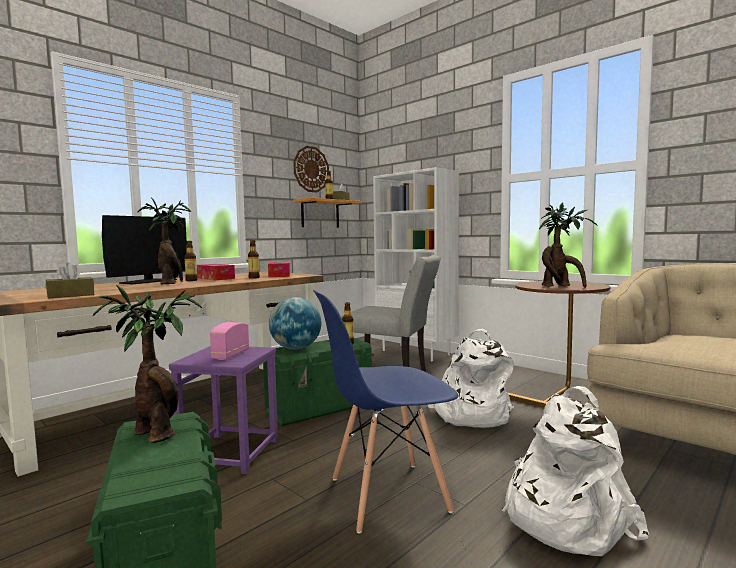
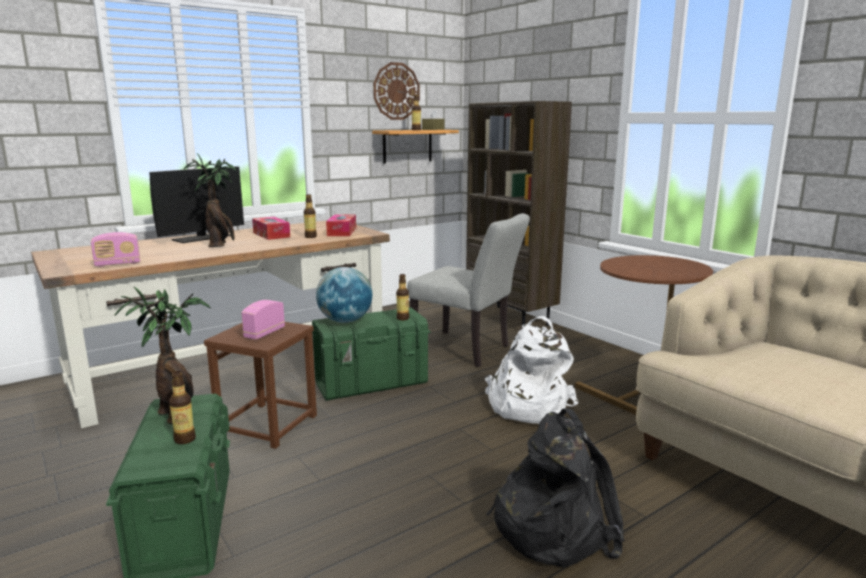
camera: 10 degrees right, 10 degrees up
(71, 295) = (118, 264): brown tissue box -> radio
(191, 280) = (244, 238): bottle -> bottle (185, 439)
(231, 453) = (268, 425): purple stool -> brown stool
(387, 494) = (396, 484): blue chair -> none
(416, 352) = (511, 318): white bookcase -> brown bookcase
(560, 287) = (648, 271): potted plant -> none
(562, 516) = (552, 526): white backpack -> black backpack

